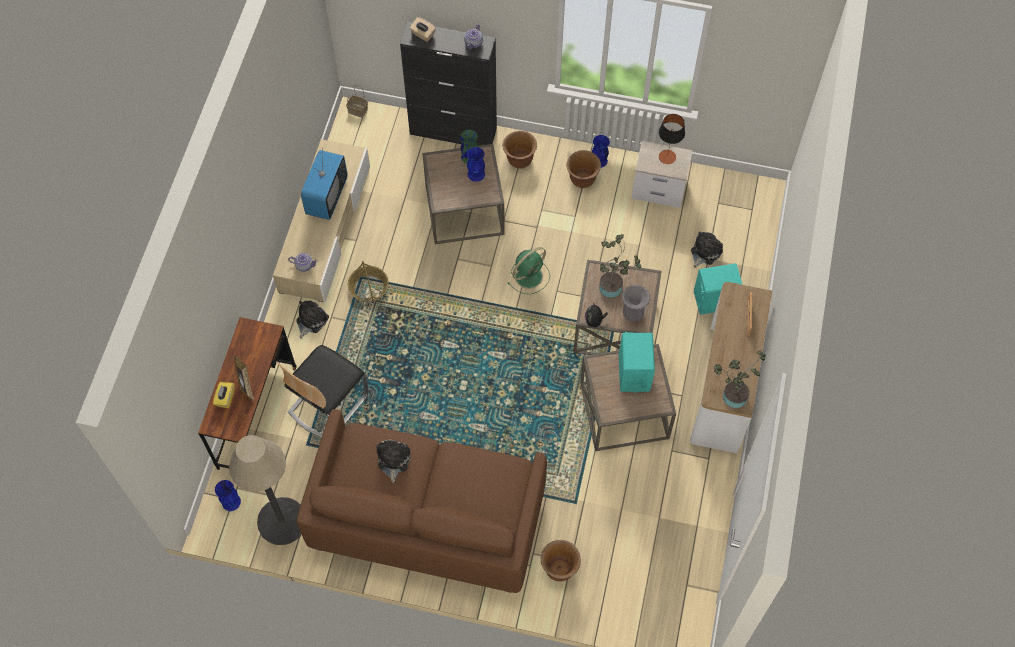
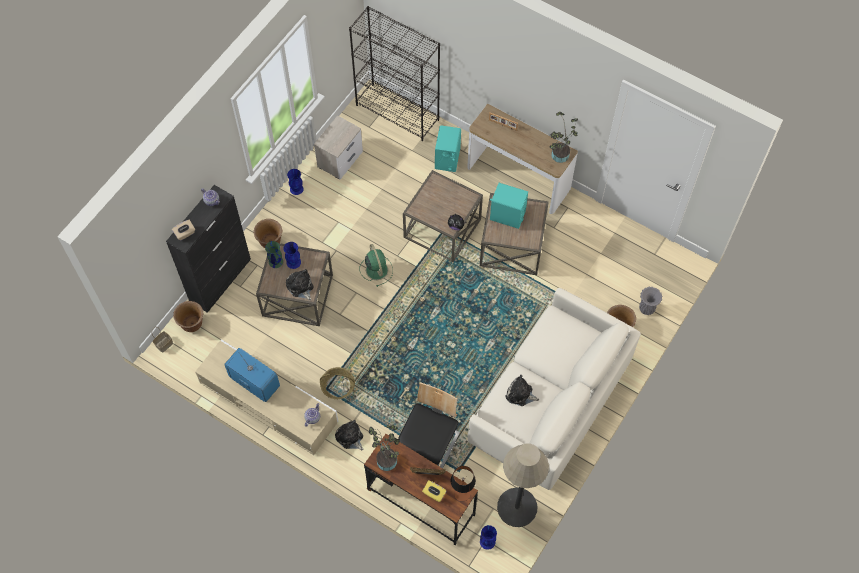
camera: 70 degrees left, 0 degrees up
(327, 403) = (429, 446): chair -> chair turned 120 degrees counterclockwise
(426, 518) = (550, 403): brown sofa -> white sofa
(582, 180) = (308, 206): brown planter -> brown planter (192, 324)
(613, 287) = (433, 204): potted plant -> potted plant (387, 458)
(633, 314) = (460, 199): grey vase -> grey vase (646, 308)
(667, 157) = (335, 133): table lamp -> table lamp (462, 493)
(705, 252) = (406, 150): plush toy -> plush toy (300, 287)
(754, 226) = (398, 112): none -> black bookcase

